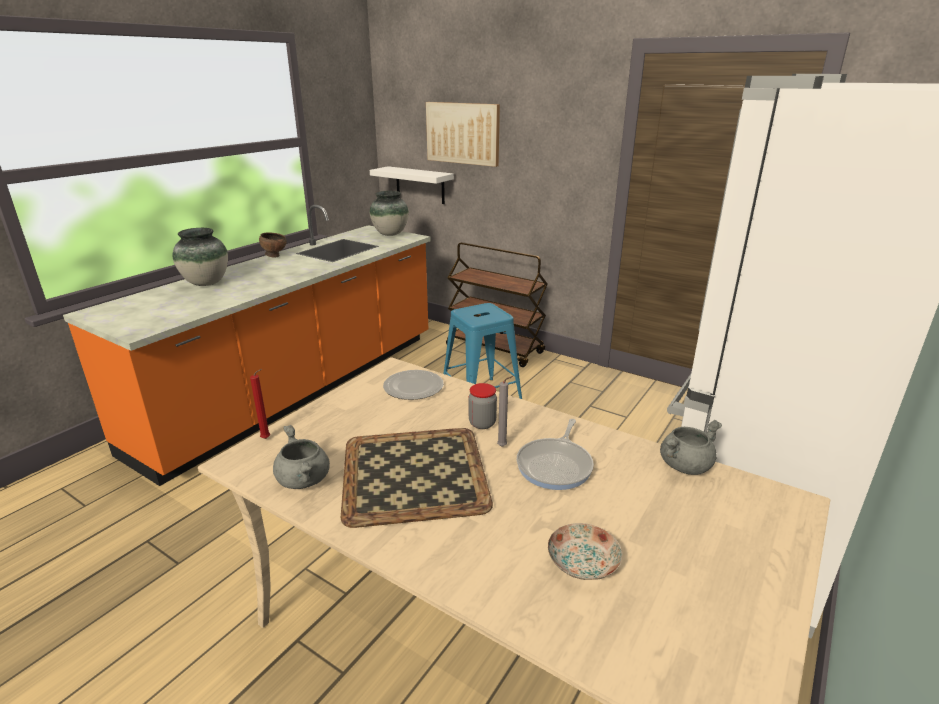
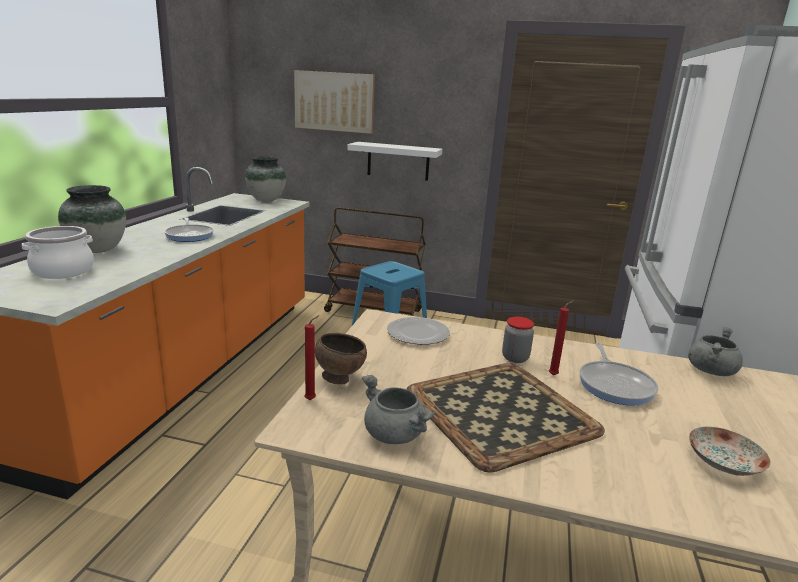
camera: 20 degrees left, 5 degrees down
(165, 302) = (63, 271): none -> cooking pot
(275, 256) = (157, 222): brown bowl -> brown bowl (339, 379)
(289, 271) = (190, 235): none -> frying pan
(420, 185) = (284, 153): white shelf -> white shelf (398, 161)
(503, 446) = (554, 375): grey candle -> red candle

